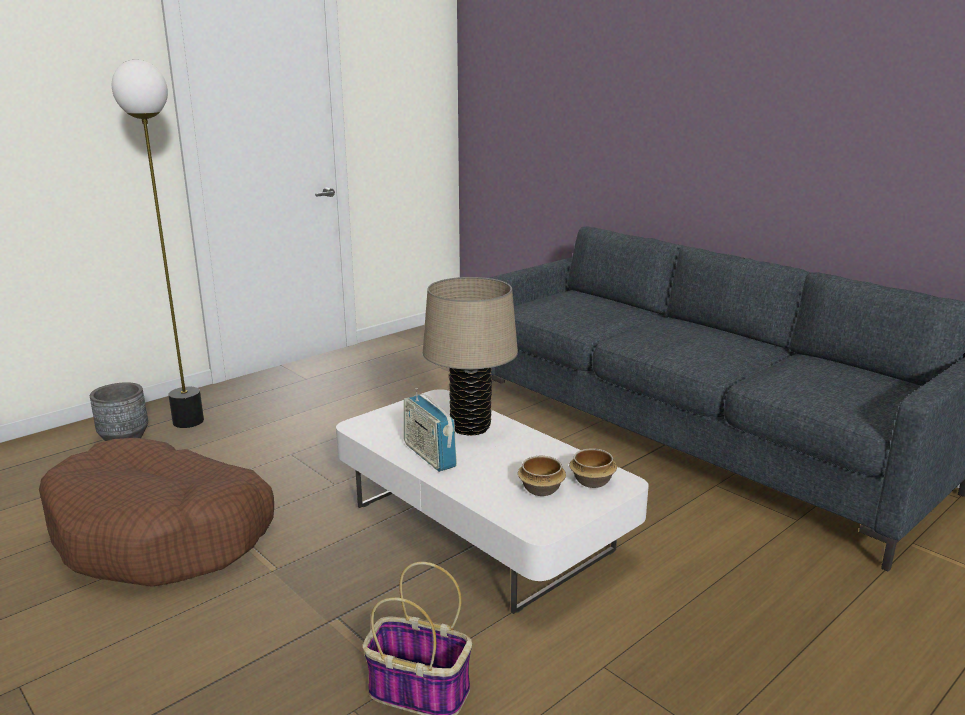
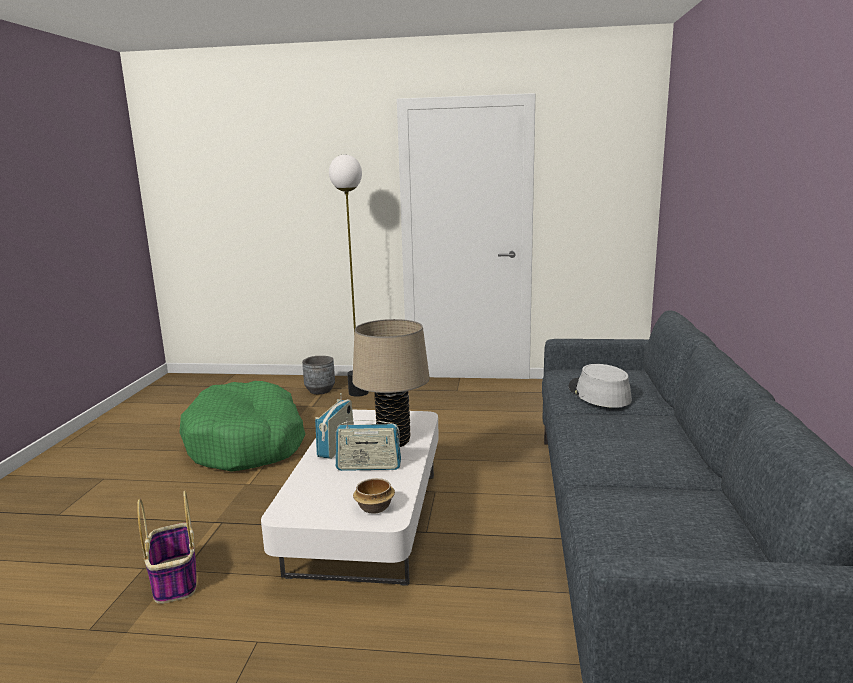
camera: 50 degrees right, 5 degrees down
(162, 534) = (247, 443): brown dog bed -> green dog bed
(504, 456) = (368, 466): none -> radio
(542, 489) = (338, 495): bowl -> none
(595, 317) = (598, 394): none -> grey hat

